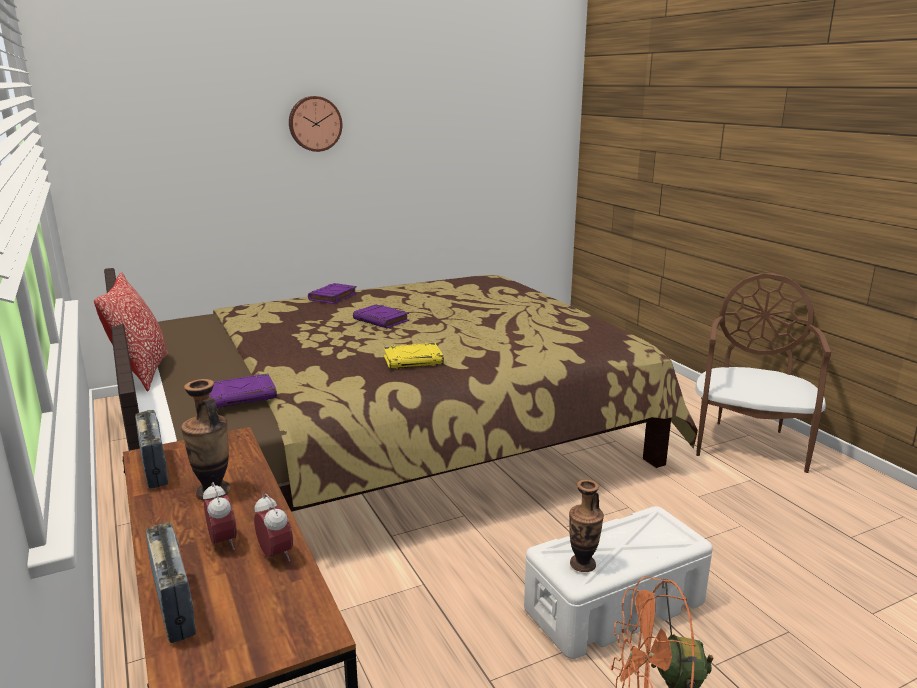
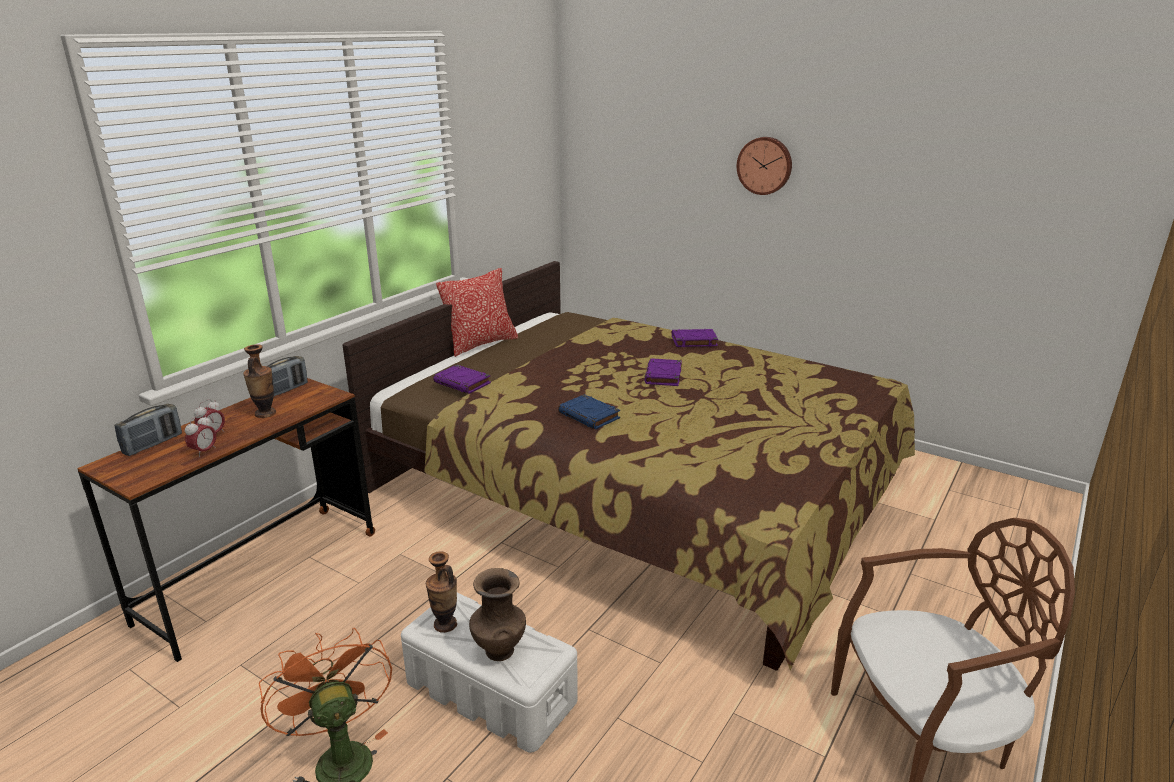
camera: 60 degrees right, 5 degrees up
(413, 360) = (590, 416): yellow book -> blue book
(639, 543) = (499, 650): none -> brown vase

